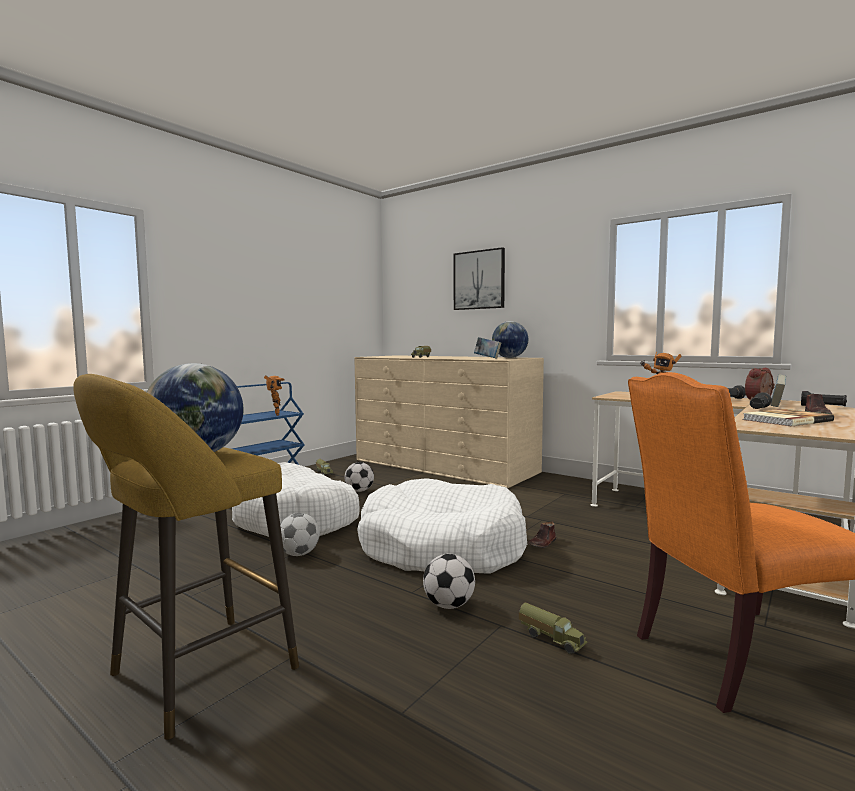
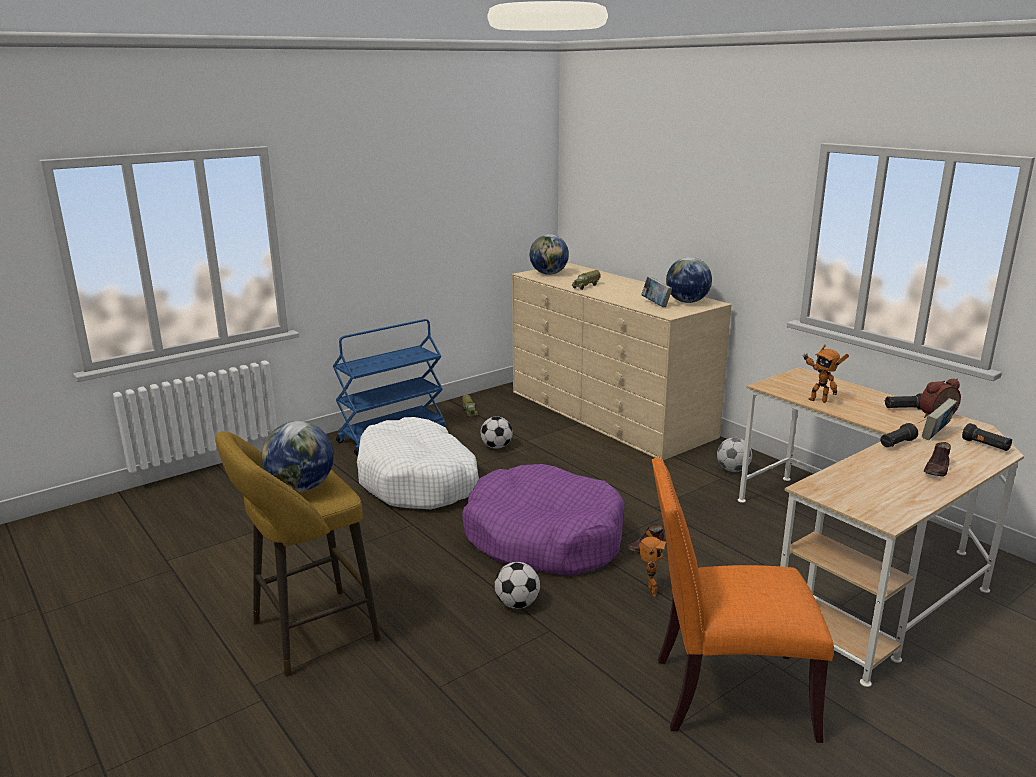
camera: 15 degrees right, 15 degrees up
(275, 415) = (410, 358): toy robot -> toy robot (649, 592)
(298, 554) = (410, 528): football -> football (733, 470)
(385, 356) = (549, 274): none -> globe
(441, 547) = (544, 538): white dog bed -> purple dog bed
(479, 280) = (667, 188): picture -> none
(551, 639) = (584, 650): toy truck -> none
(785, 420) = (879, 477): book -> none

